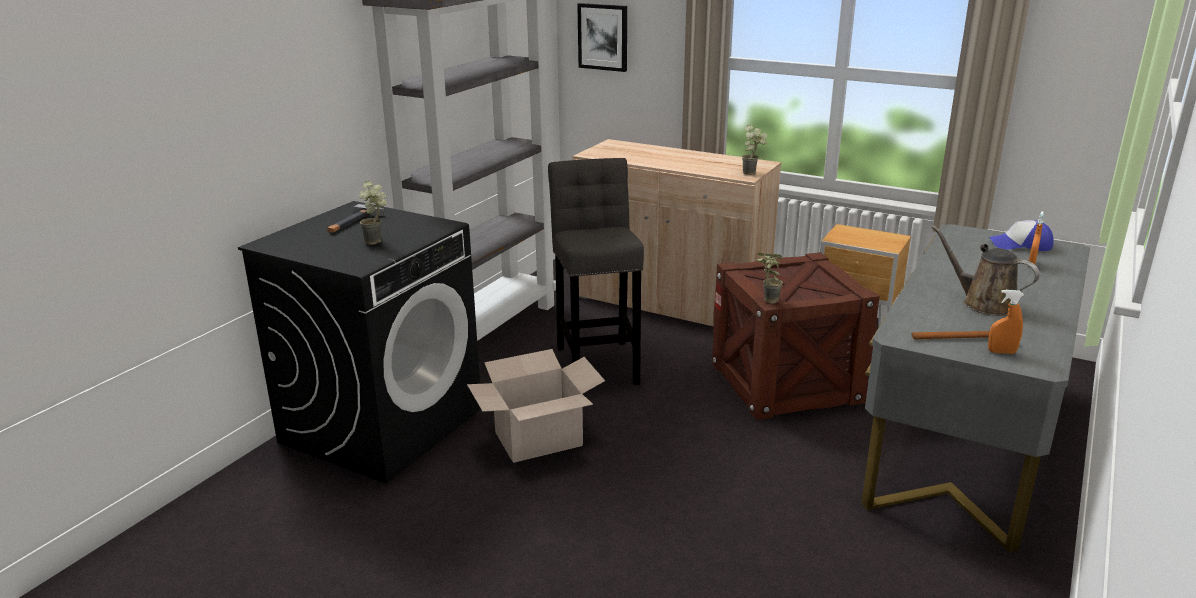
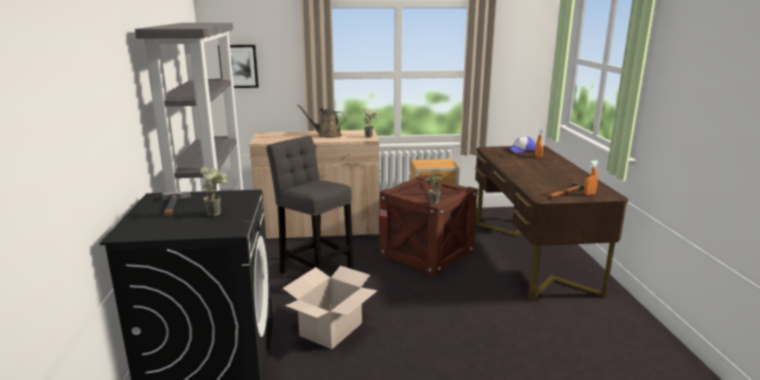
camera: 35 degrees left, 5 degrees down
(964, 441) = (532, 255): grey desk -> brown desk
(984, 303) = (549, 176): brown watering can -> brown watering can (327, 135)

